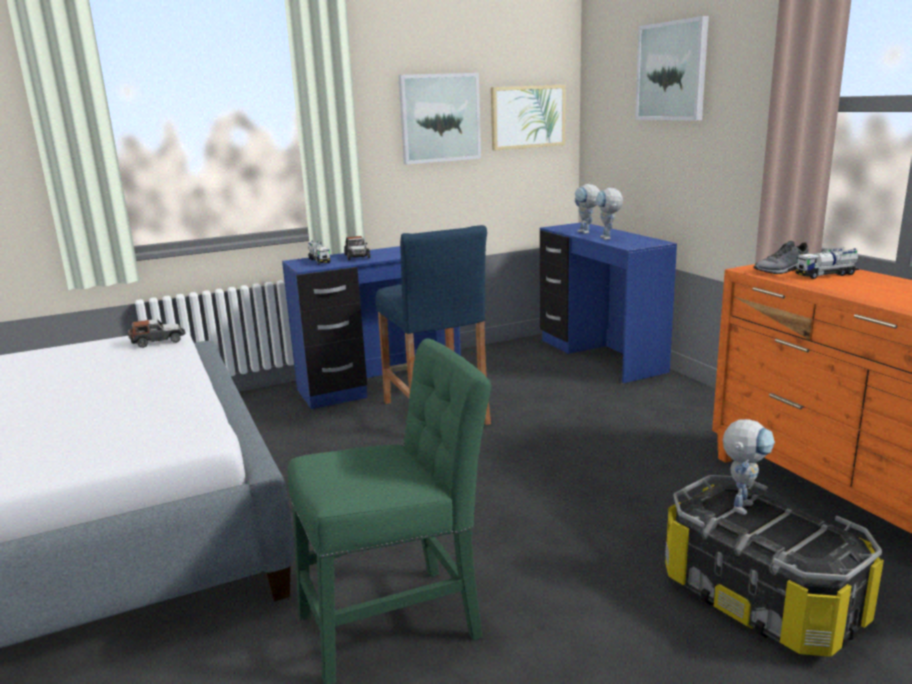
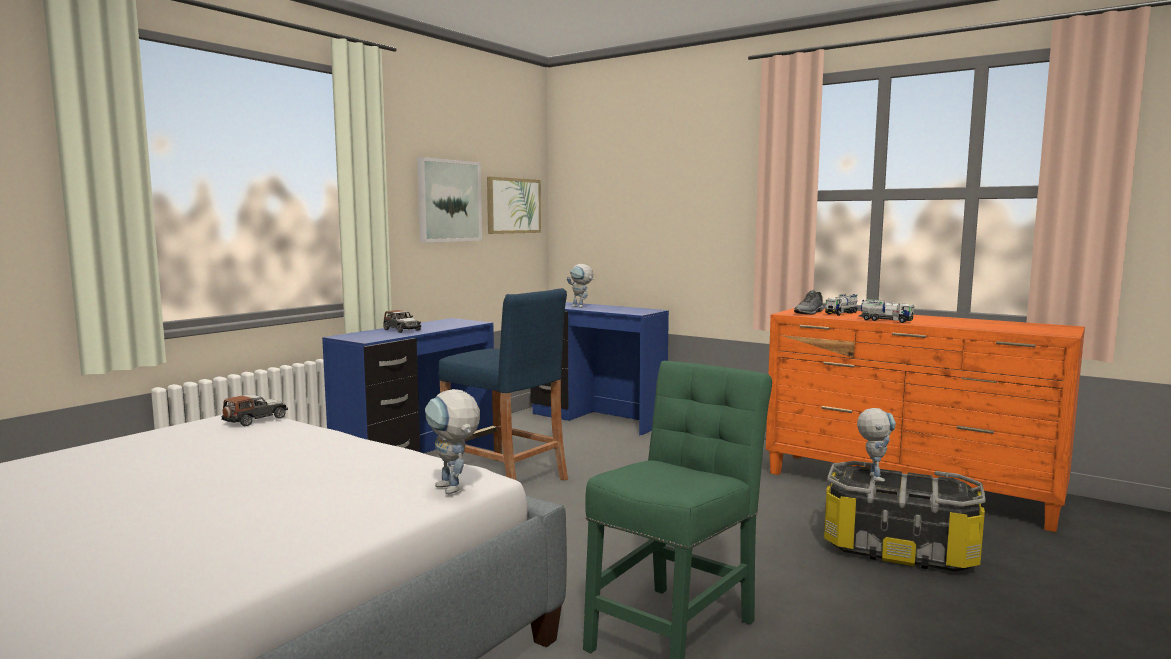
camera: 30 degrees left, 10 degrees down
(319, 261) = (368, 335): toy truck -> toy truck (885, 320)
(608, 239) = (609, 310): toy robot -> toy robot (454, 490)
(672, 71) = (652, 171): picture -> none

